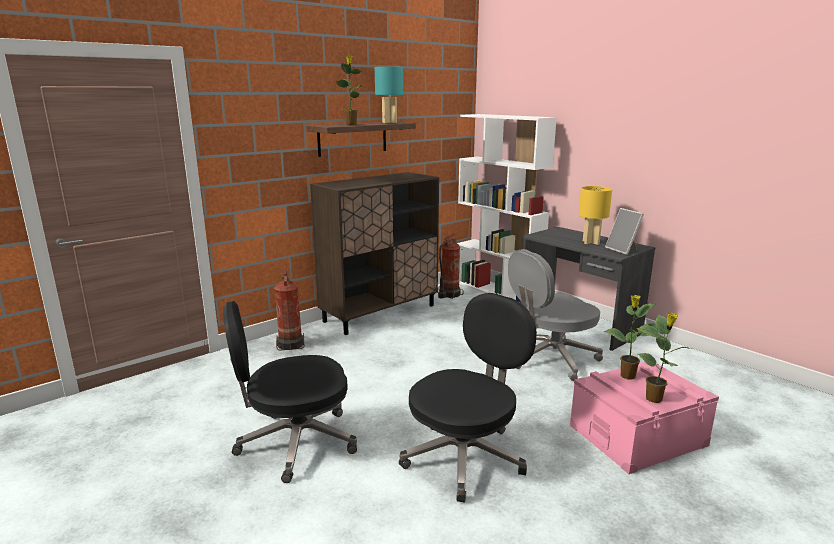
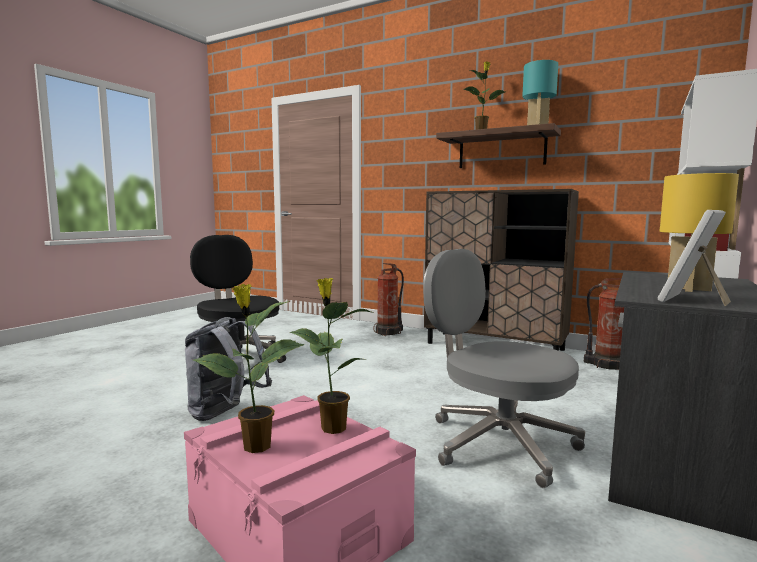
camera: 70 degrees right, 10 degrees down
(465, 456) = (225, 414): black office chair -> grey backpack

